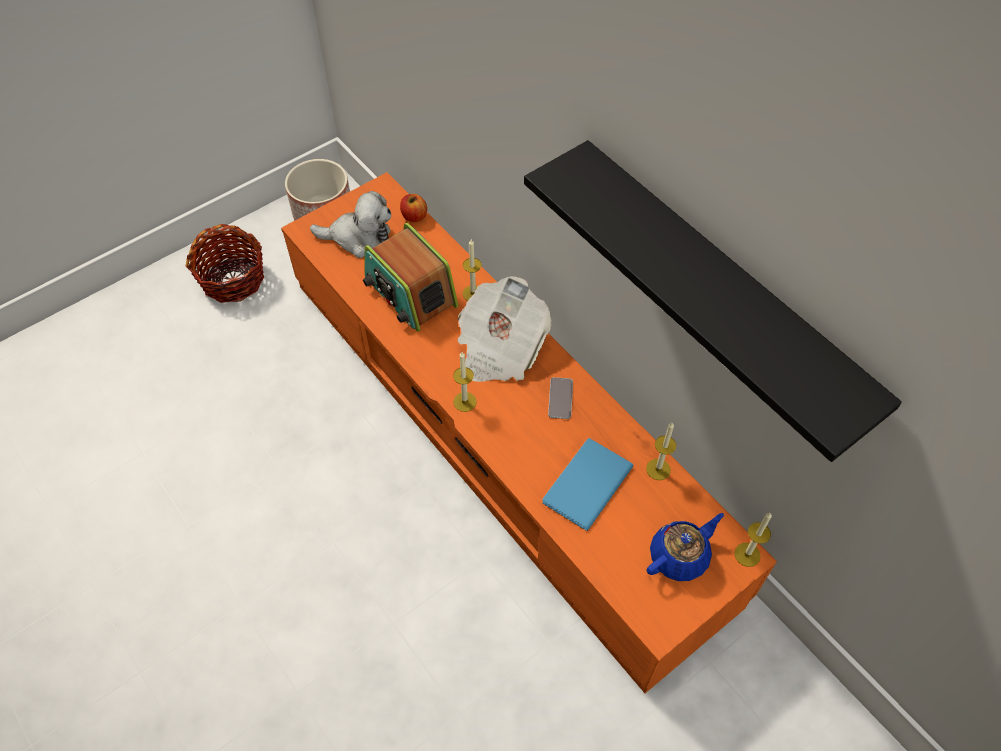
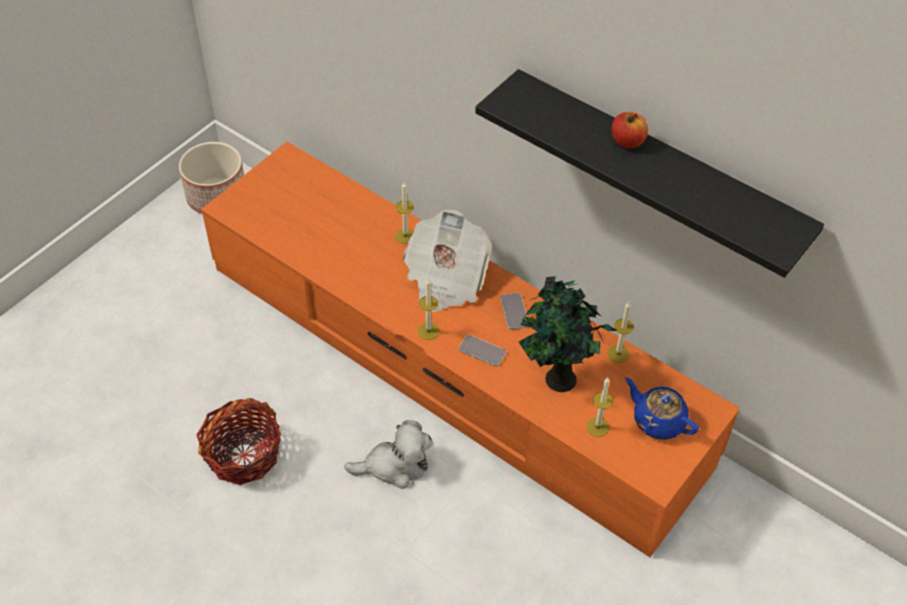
camera: 15 degrees left, 5 degrees down
(233, 279) = (145, 274): basket -> basket (243, 454)
(359, 238) = (280, 205): plush toy -> plush toy (394, 465)
(410, 292) = (346, 245): radio -> none
(414, 216) = (327, 177): apple -> apple (627, 141)
(513, 435) = (482, 351): none -> phone
(584, 485) = (557, 379): blue book -> potted plant
(680, 556) = (658, 420): blue teapot -> blue teapot turned 90 degrees counterclockwise
(747, 554) = (714, 407): candle -> candle (597, 427)

